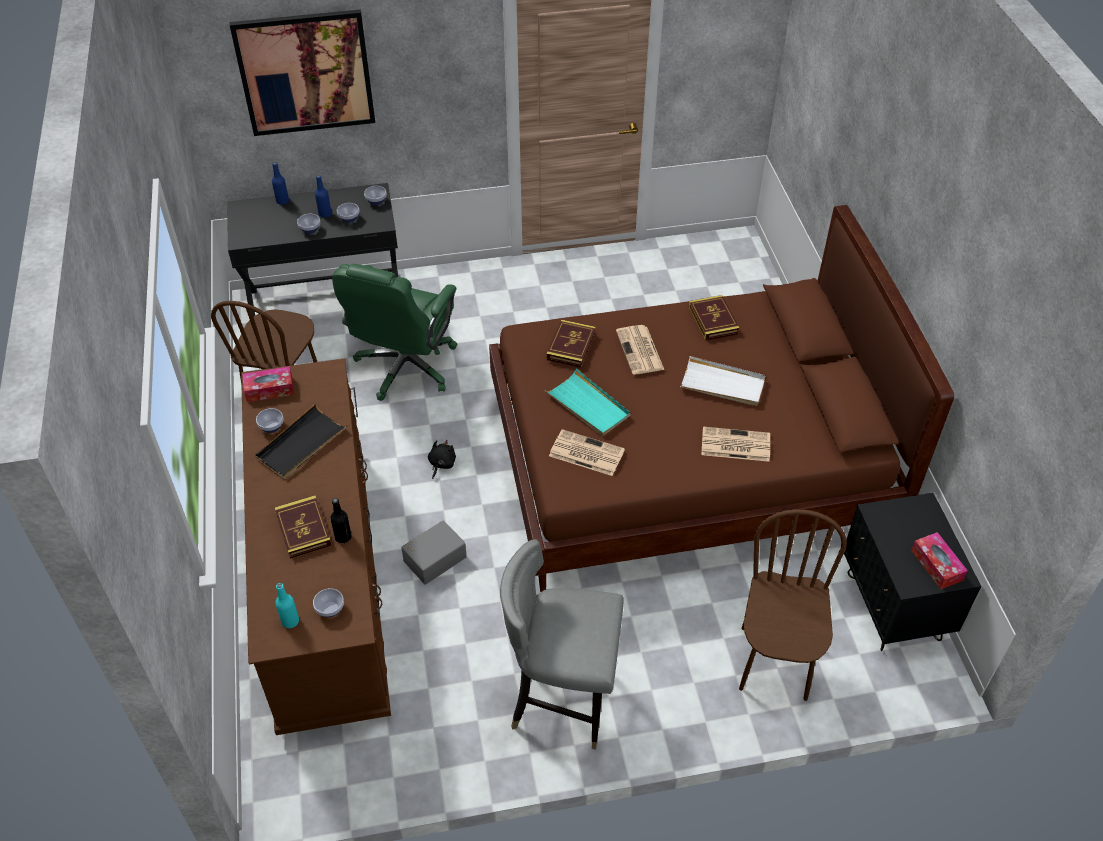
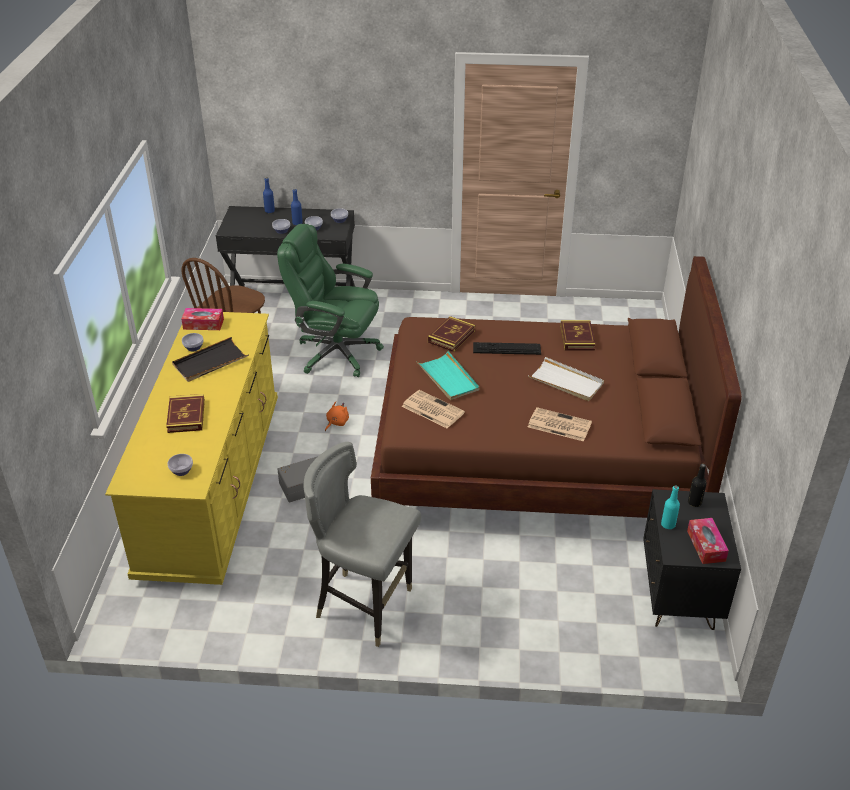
camera: 15 degrees right, 10 degrees down
(290, 621) = (148, 473): turquoise bottle -> turquoise bottle (668, 524)
(305, 73) = (297, 108): picture -> none
(325, 583) = (212, 486): brown dresser -> yellow dresser
(343, 537) = (213, 426): black bottle -> black bottle (694, 502)
(405, 367) = (335, 353): green office chair -> green office chair turned 75 degrees clockwise
(441, 464) = (336, 422): black plush toy -> orange plush toy
(640, 351) = (506, 348): newspaper -> keyboard
(775, 663) = (557, 616): brown chair -> none

